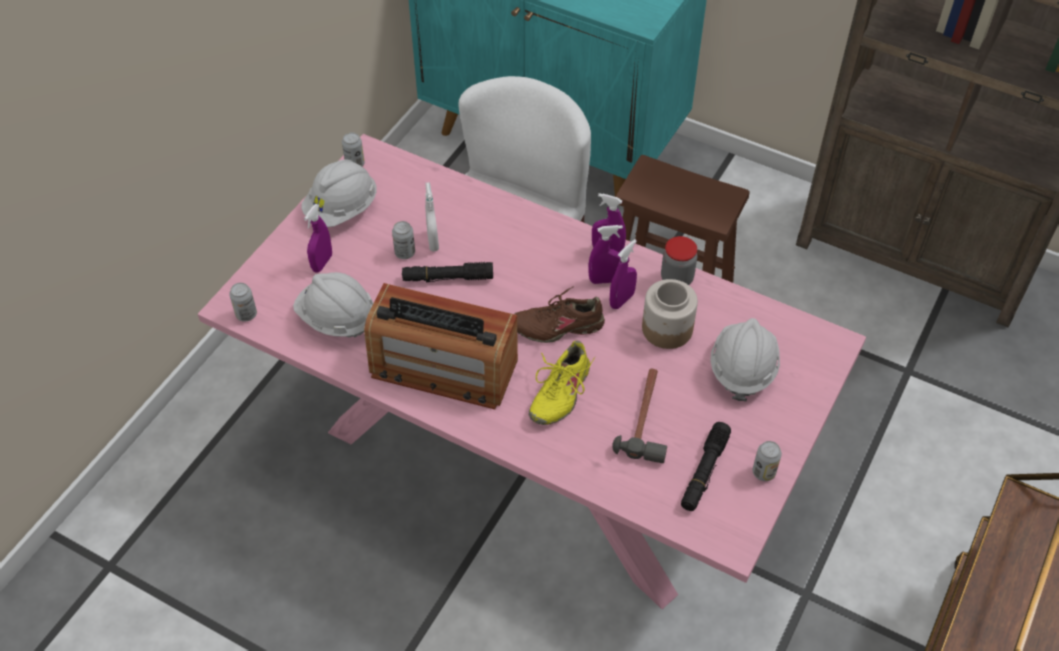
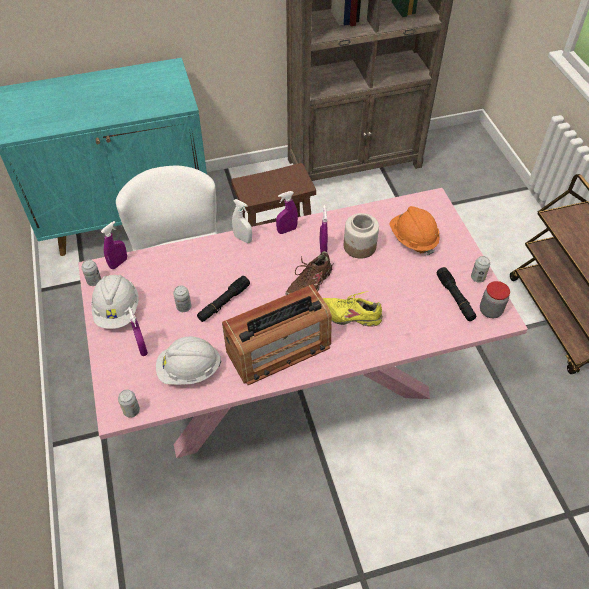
camera: 45 degrees left, 0 degrees up
(433, 242) = (192, 290): white spray bottle -> white spray bottle (243, 238)
(559, 393) = (350, 315): yellow shoe -> yellow shoe turned 120 degrees clockwise
(605, 280) = (303, 245): purple spray bottle -> purple spray bottle (118, 263)
(646, 418) = (402, 294): hammer -> none
(676, 279) = (335, 220): jar -> jar (490, 311)
(742, 368) = (413, 239): white hard hat -> orange hard hat

